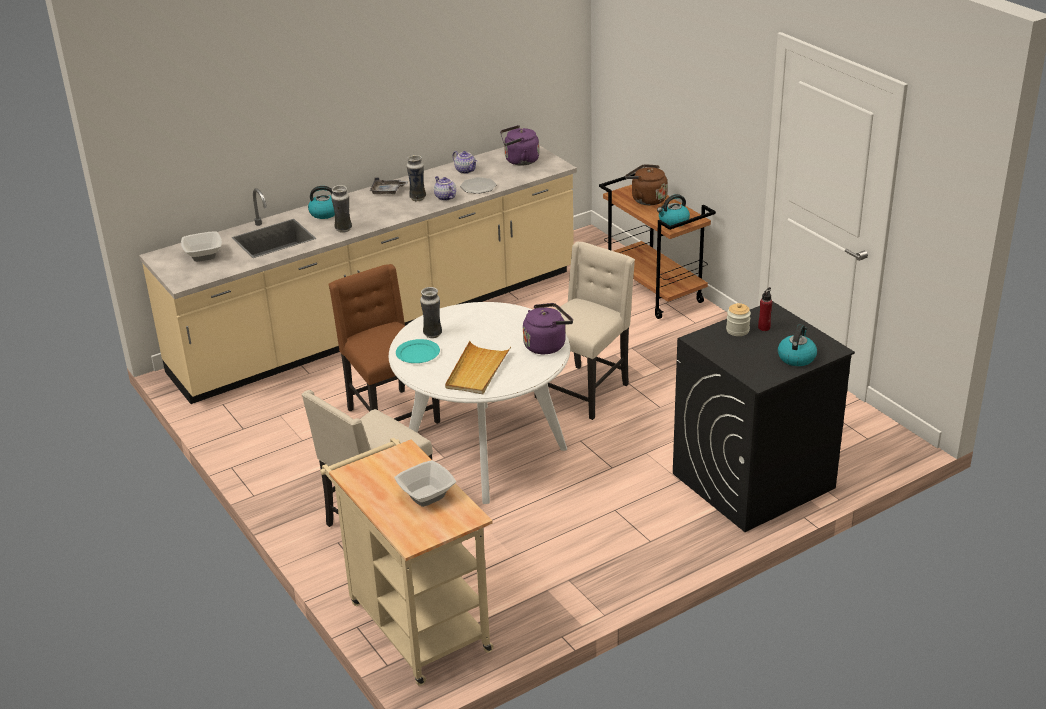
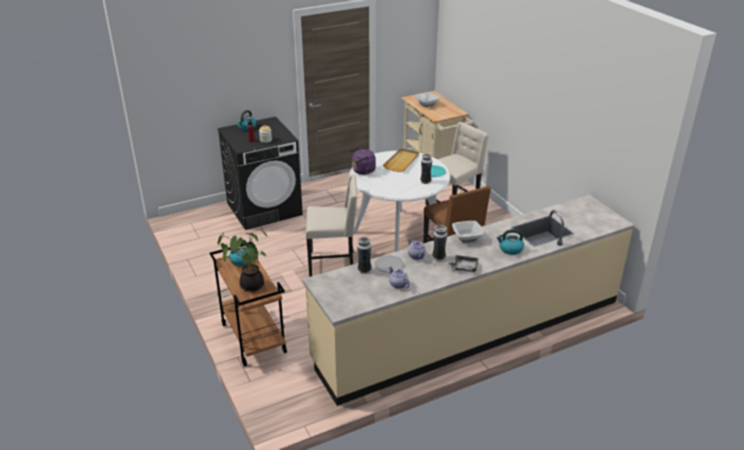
camera: 175 degrees left, 0 degrees up
(204, 256) = (585, 219): bowl -> bowl (466, 237)
(343, 229) = (492, 232): vase -> vase (364, 270)
(519, 161) = (349, 292): purple kettle -> none
(584, 391) = (333, 263): beige chair -> beige chair turned 135 degrees counterclockwise
(646, 199) = (249, 285): brown kettle -> potted plant

